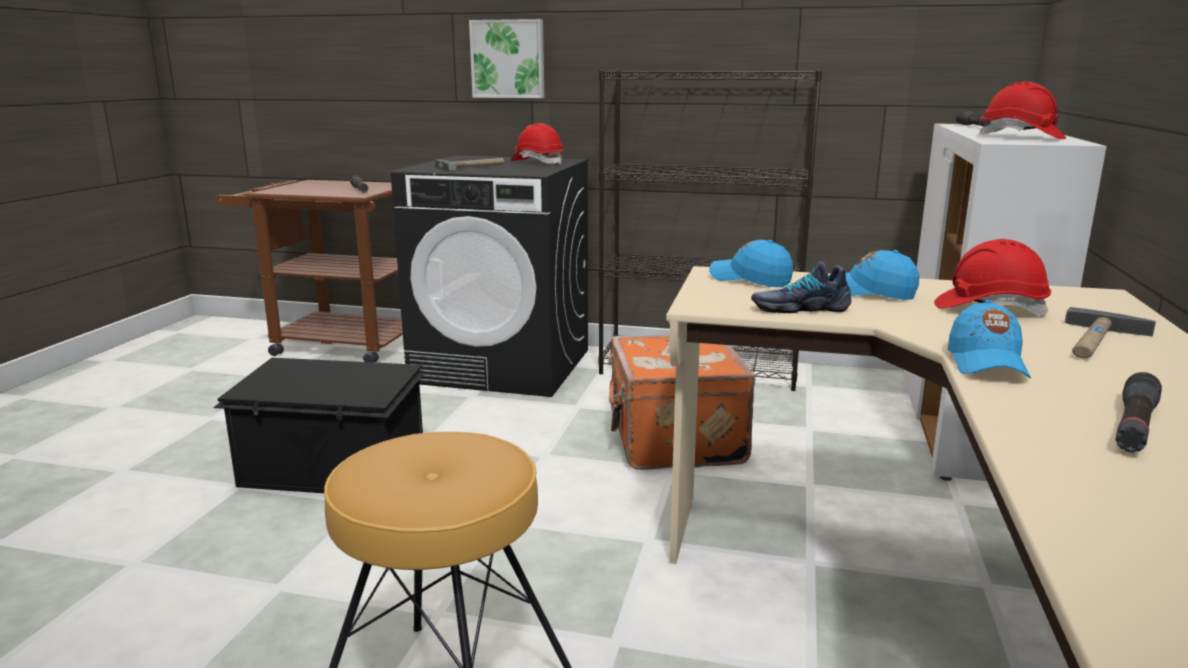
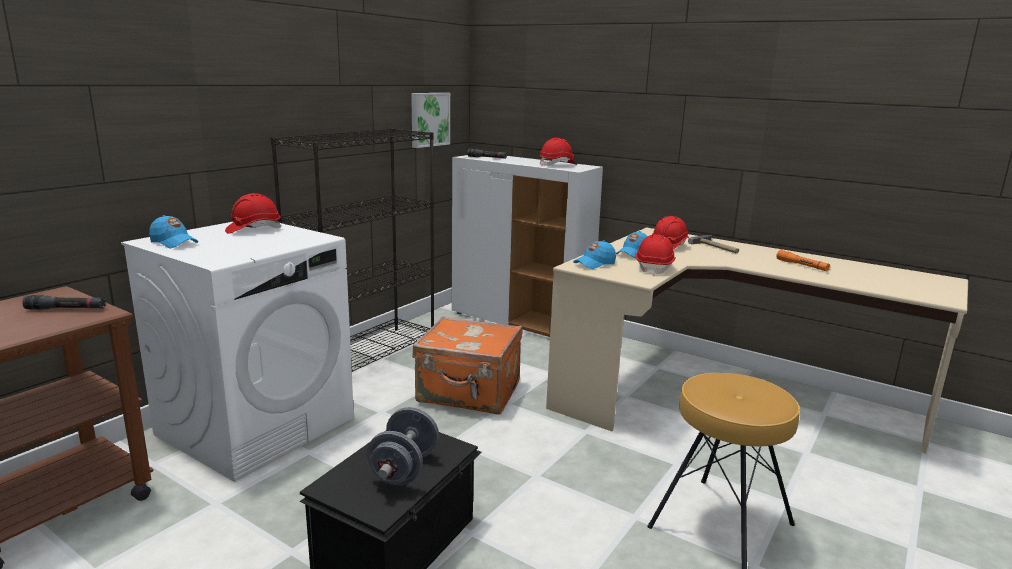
camera: 70 degrees left, 0 degrees up
(319, 383) = (404, 469): none -> grey dumbbell
(471, 167) = (242, 247): hammer -> none
(503, 366) = (257, 425): black washing machine -> white washing machine
(508, 59) = (164, 133): picture -> picture (429, 119)
(799, 308) = (654, 268): shoe -> red hard hat
(986, 363) = (740, 264): blue cap -> blue cap (174, 243)
(1134, 426) = (802, 266): black flashlight -> orange flashlight

